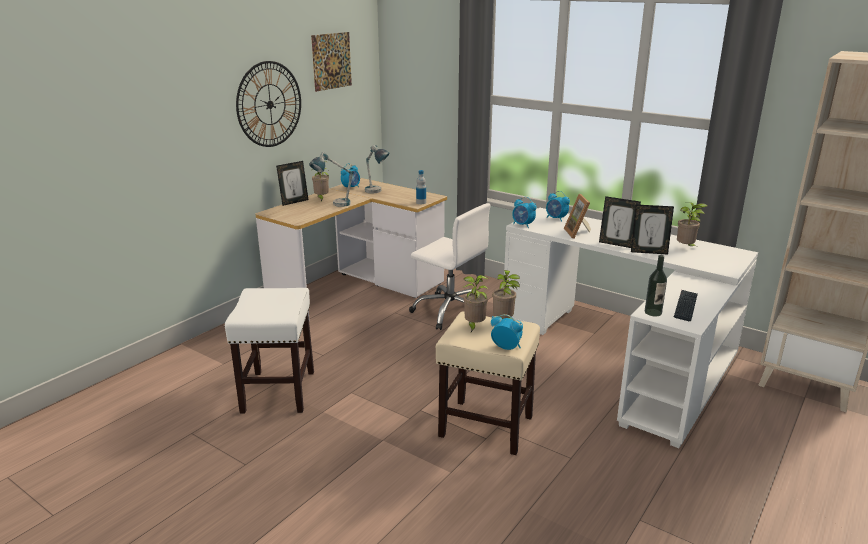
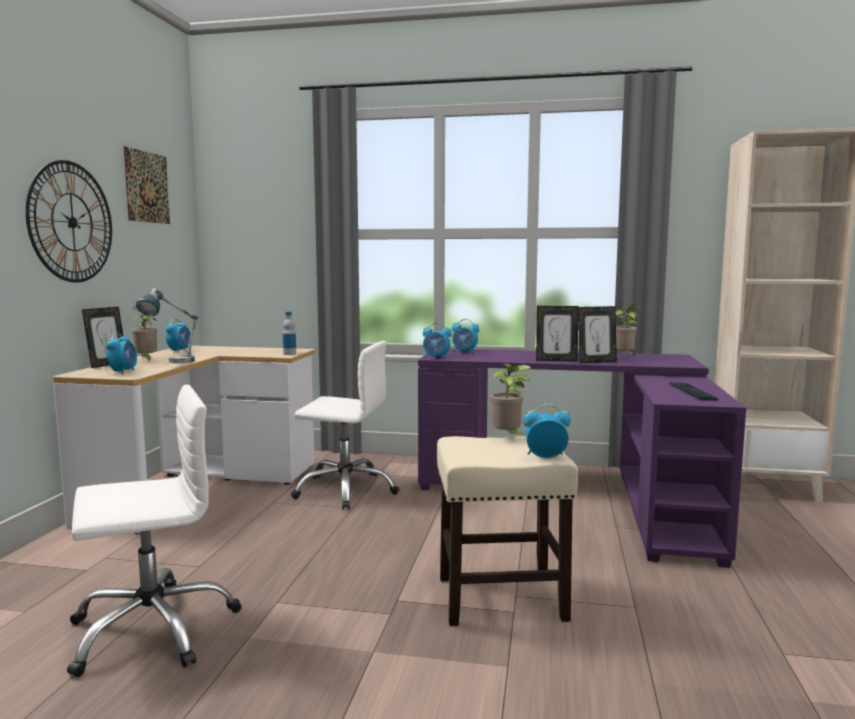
camera: 25 degrees left, 15 degrees down
(278, 392) = (152, 629): white stool -> white office chair
(297, 214) = (123, 372): none -> alarm clock
(376, 192) = (220, 352): table lamp -> none
(474, 326) = (477, 446): potted plant -> none
(578, 233) = (505, 358): picture frame -> none
(626, 355) = (582, 496): white desk -> purple desk
(653, 312) = (671, 399): bottle -> none

